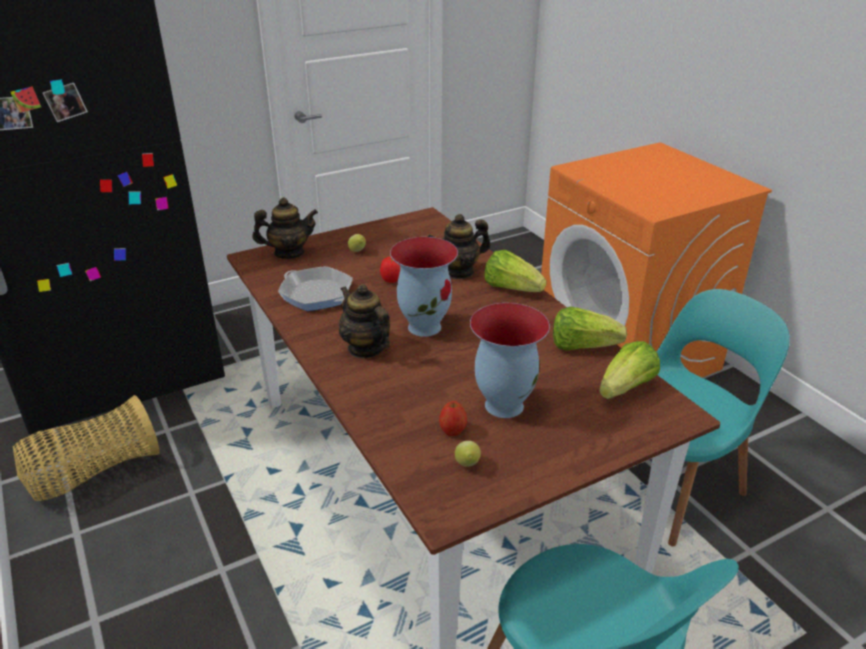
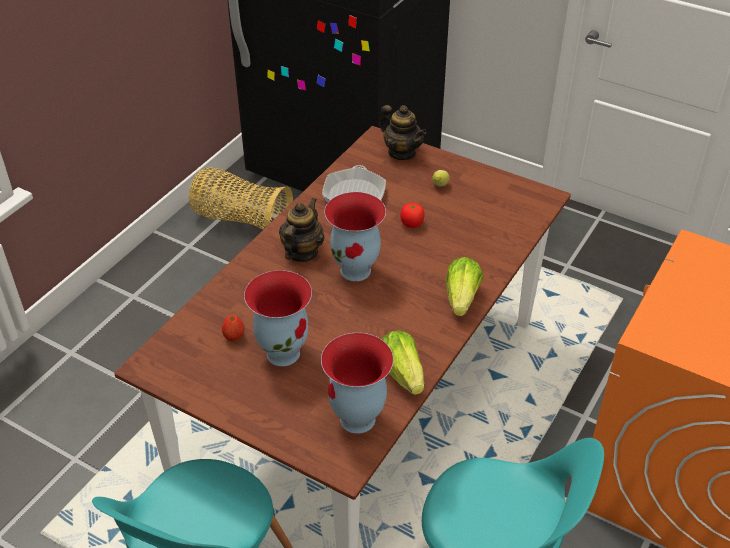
camera: 60 degrees right, 10 degrees up
(458, 271) = (461, 255): teapot -> none
(467, 465) = (201, 358): lemon -> none
(626, 388) = (358, 420): lettuce -> vase

